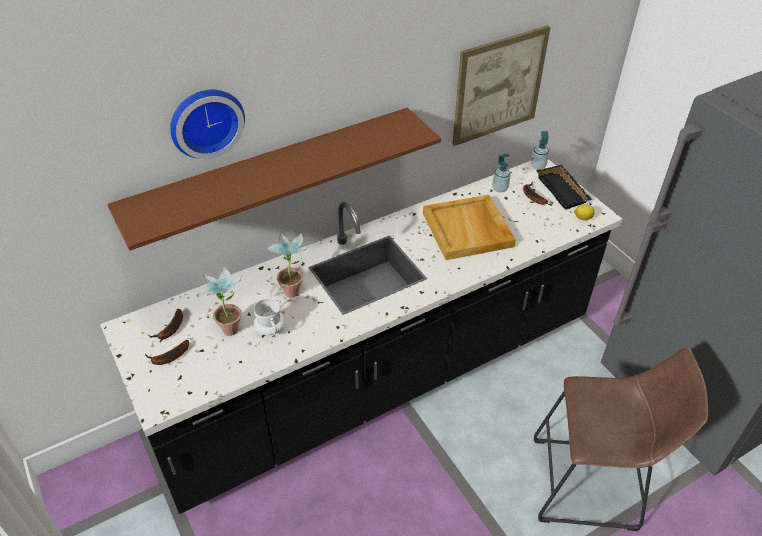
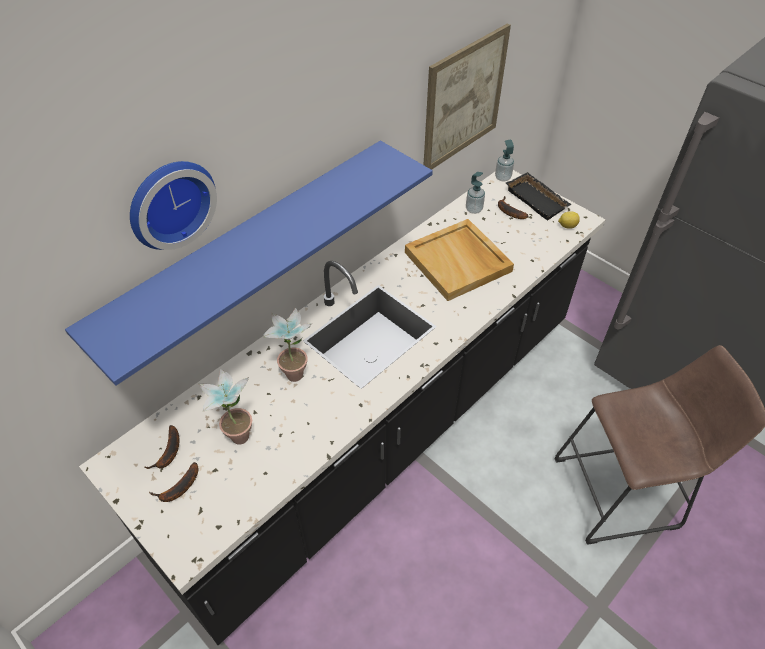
camera: 15 degrees left, 5 degrees up
(270, 329) = (286, 424): white mug -> none
(272, 174) = (248, 246): brown shelf -> blue shelf

